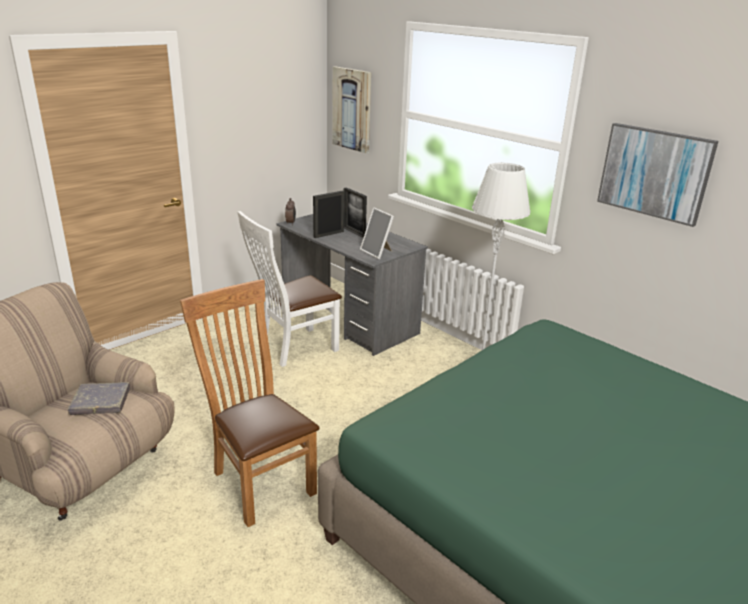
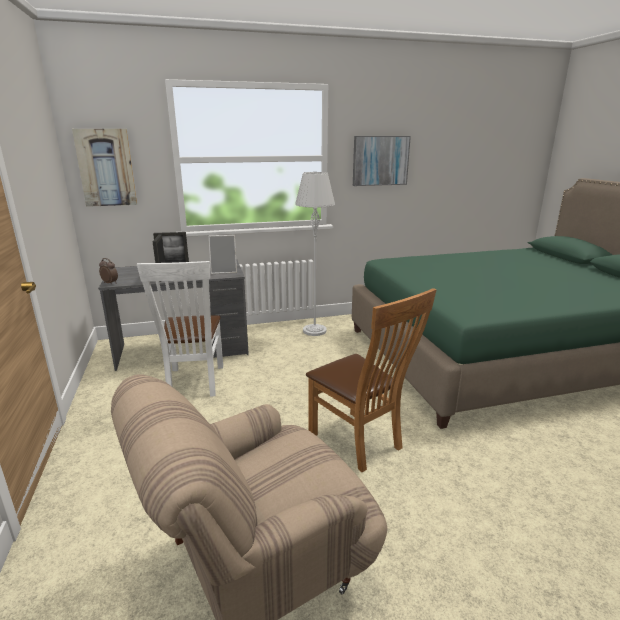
camera: 60 degrees left, 5 degrees down
(100, 402) = (292, 453): grey book -> none
(259, 480) = (359, 443): brown chair -> brown chair turned 120 degrees counterclockwise

